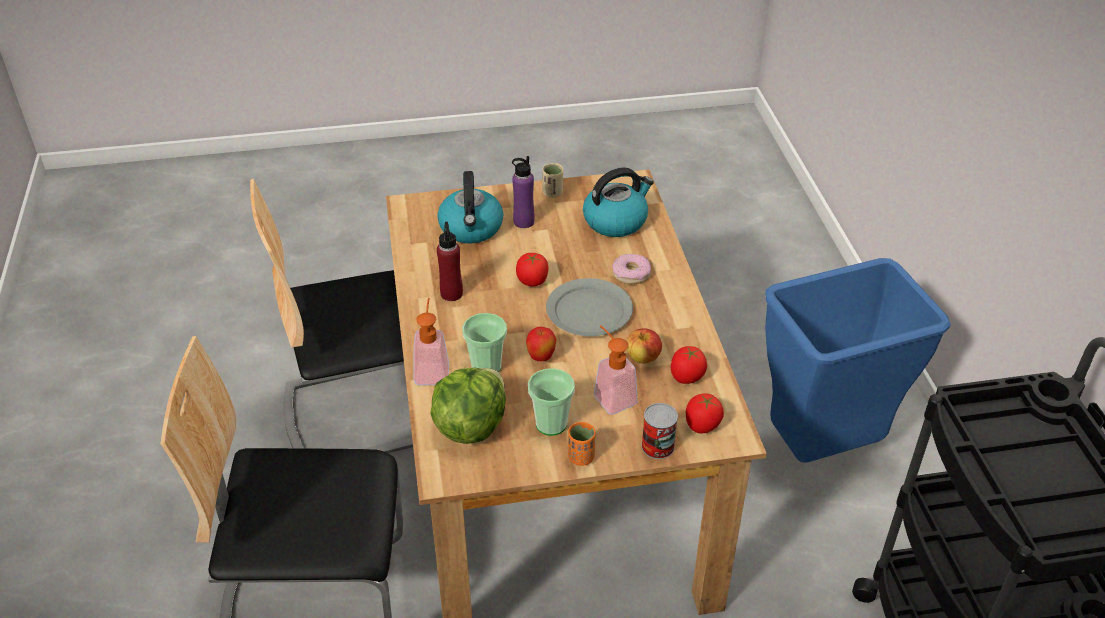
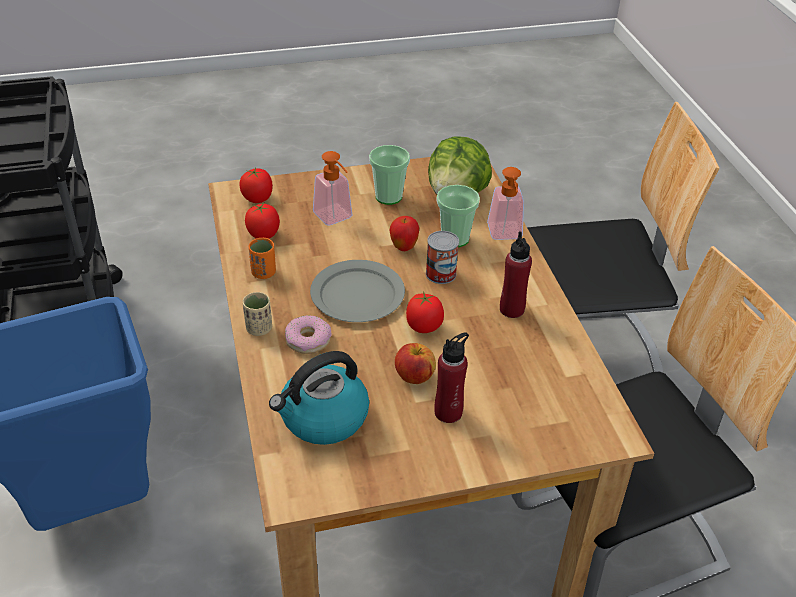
camera: 175 degrees right, 0 degrees up
(471, 229) = (515, 398): kettle -> none
(523, 222) = (448, 412): purple bottle -> red bottle
(552, 193) = (414, 466): beige cup -> beige cup (259, 329)
(581, 457) = (362, 176): orange cup -> orange cup (263, 273)
(643, 358) = (303, 250): apple -> apple (414, 376)
(657, 446) = (298, 184): can -> can (441, 274)

